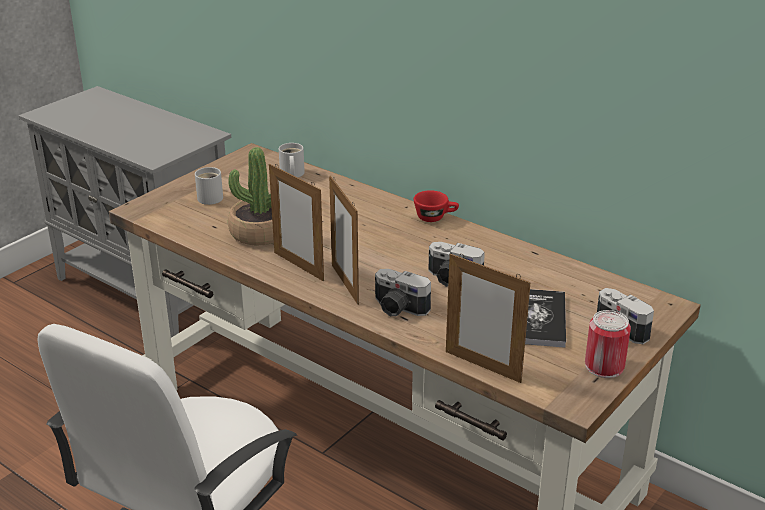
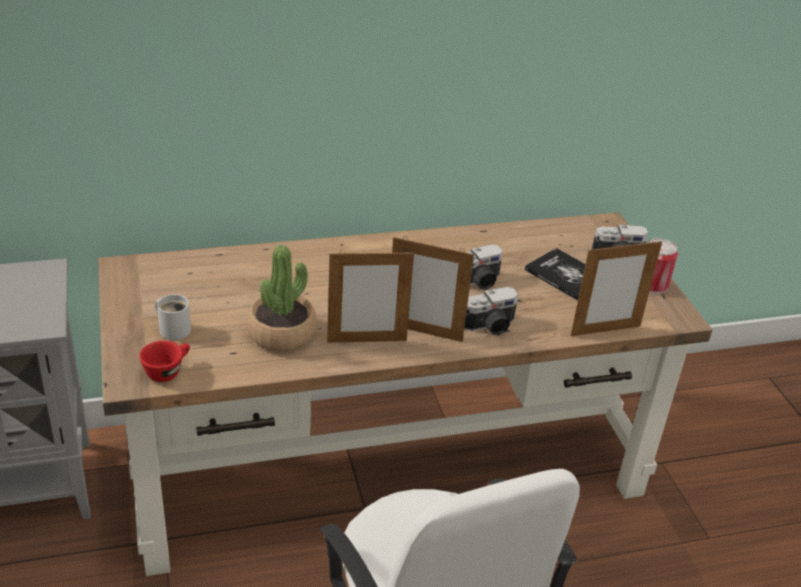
camera: 55 degrees left, 5 degrees up
(291, 174) = (198, 267): white mug -> none
(435, 217) = (377, 241): red cup -> red cup (167, 371)

